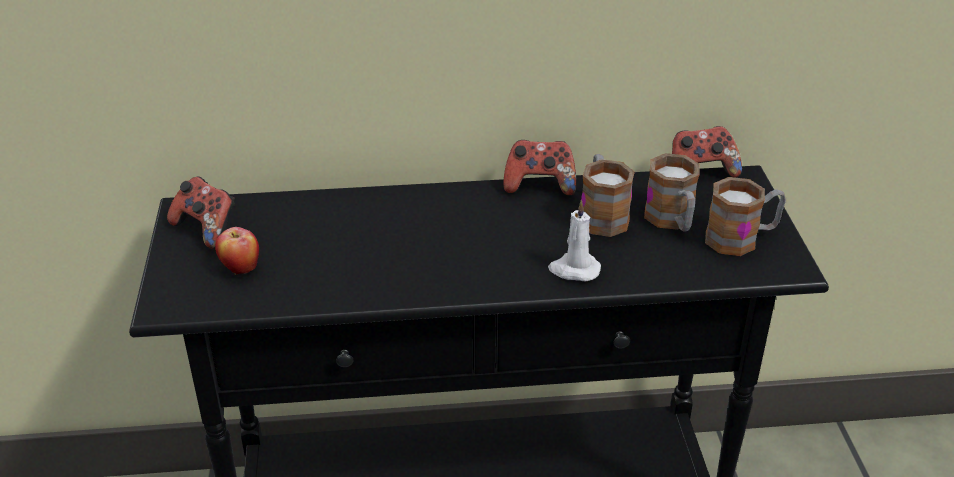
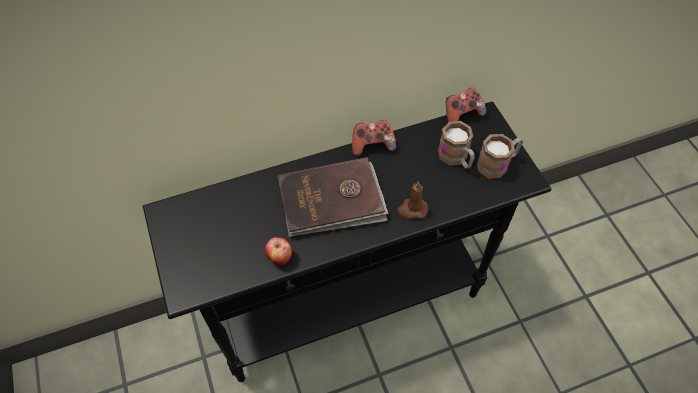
camera: 15 degrees left, 20 degrees up
(207, 229) = (183, 226): game controller -> none
(240, 269) = (217, 254): apple -> apple (279, 258)
(447, 238) = (332, 200): none -> brown book
(574, 269) = (412, 209): white candle -> brown candle
(601, 214) = (415, 162): mug -> none

